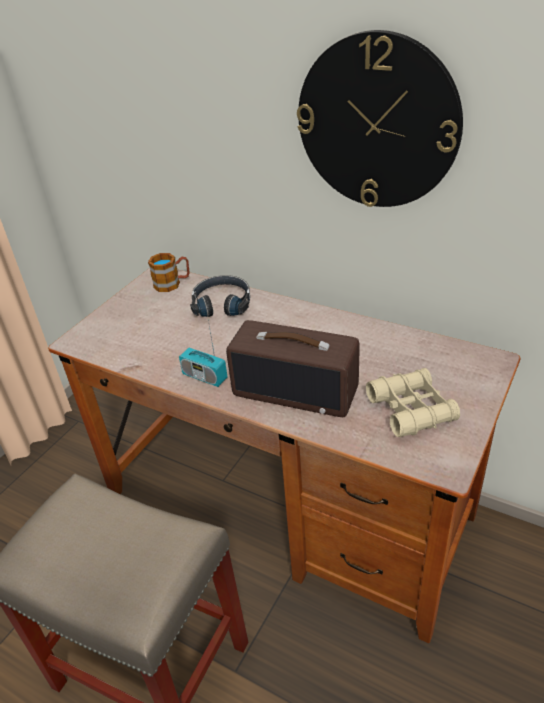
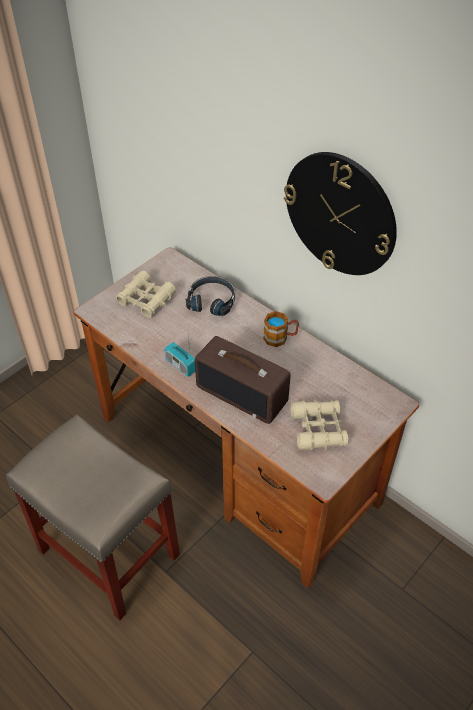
camera: 10 degrees right, 10 degrees up
(140, 318) = (146, 300): none -> beige binoculars
(172, 284) = (178, 271): mug -> mug (280, 338)

